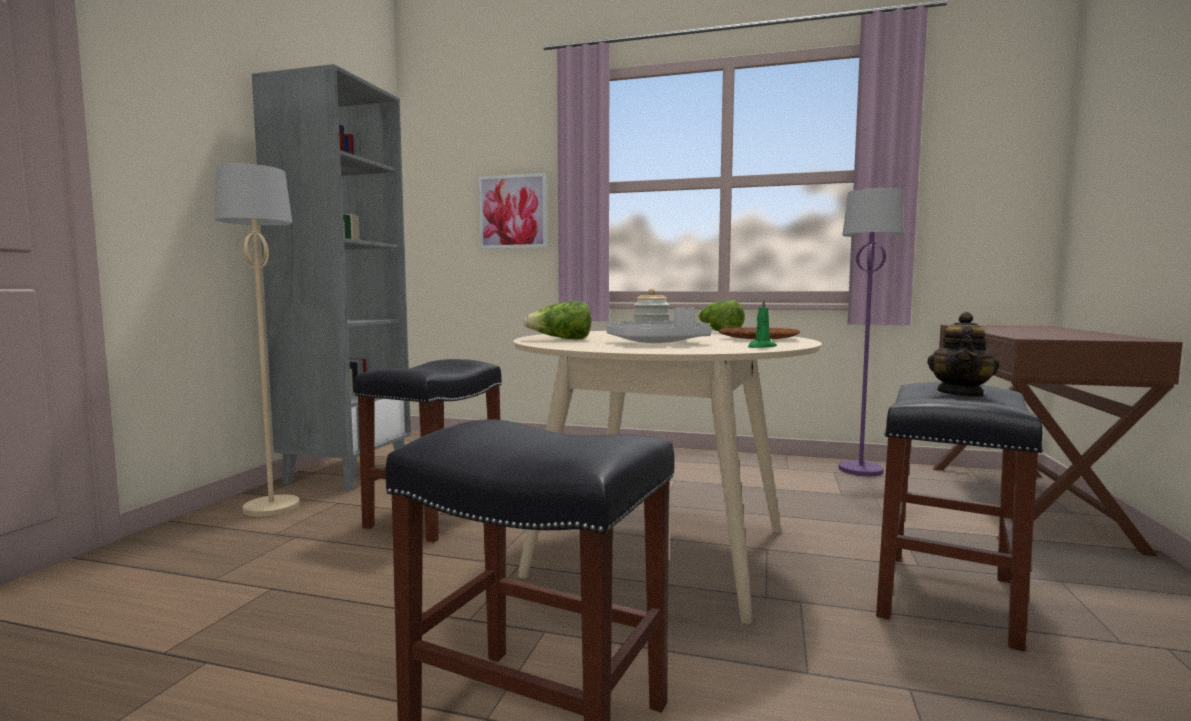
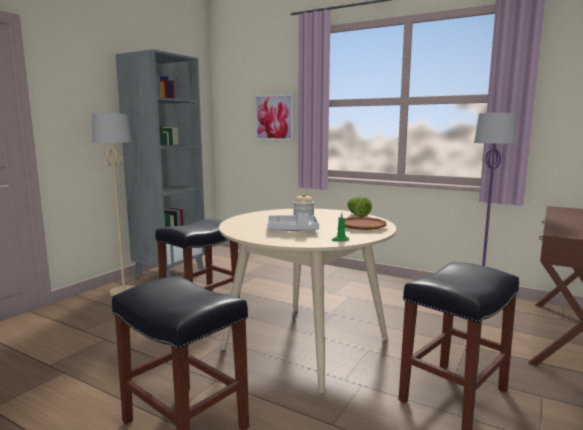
camera: 15 degrees right, 5 degrees up
(561, 339) = (248, 222): lettuce -> none
(961, 394) = (464, 276): teapot -> none

